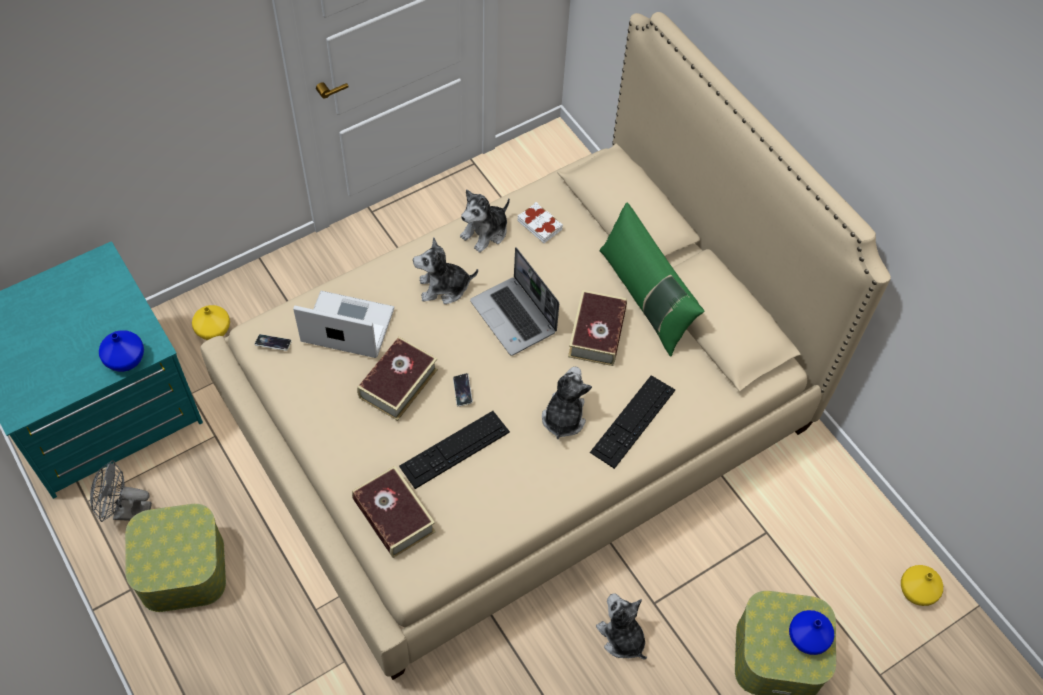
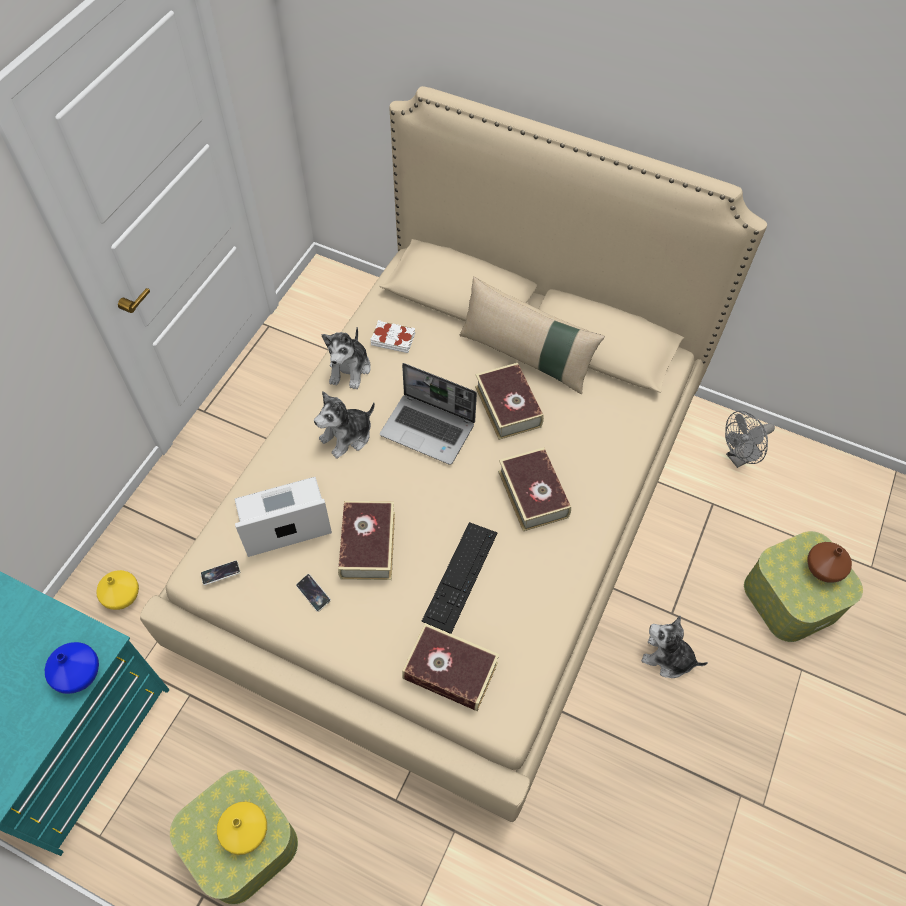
camera: 30 degrees left, 0 degrees up
(126, 512) = (148, 822): grey fan -> grey fan (739, 458)
(462, 391) = (430, 519): phone -> phone (313, 593)
(563, 417) = (533, 494): plush toy -> book
(633, 421) = (591, 465): keyboard -> none
(645, 299) = (526, 357): green pillow -> beige pillow
(807, 639) = (823, 569): blue vase -> brown vase
(917, 591) = (849, 485): yellow vase -> yellow vase (246, 830)

